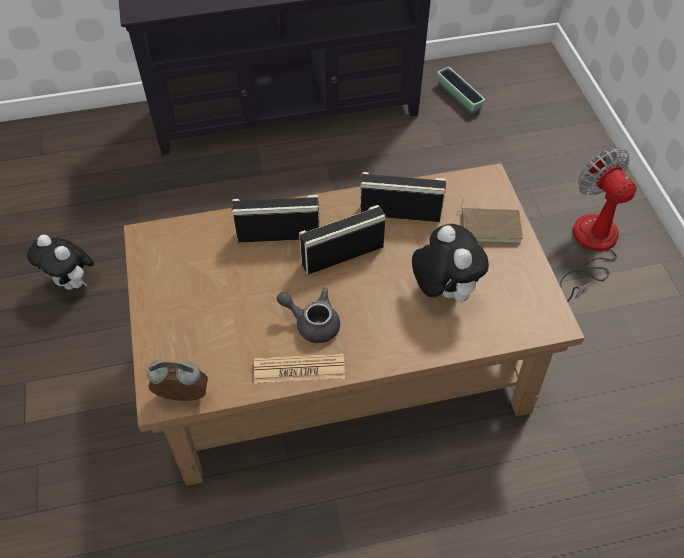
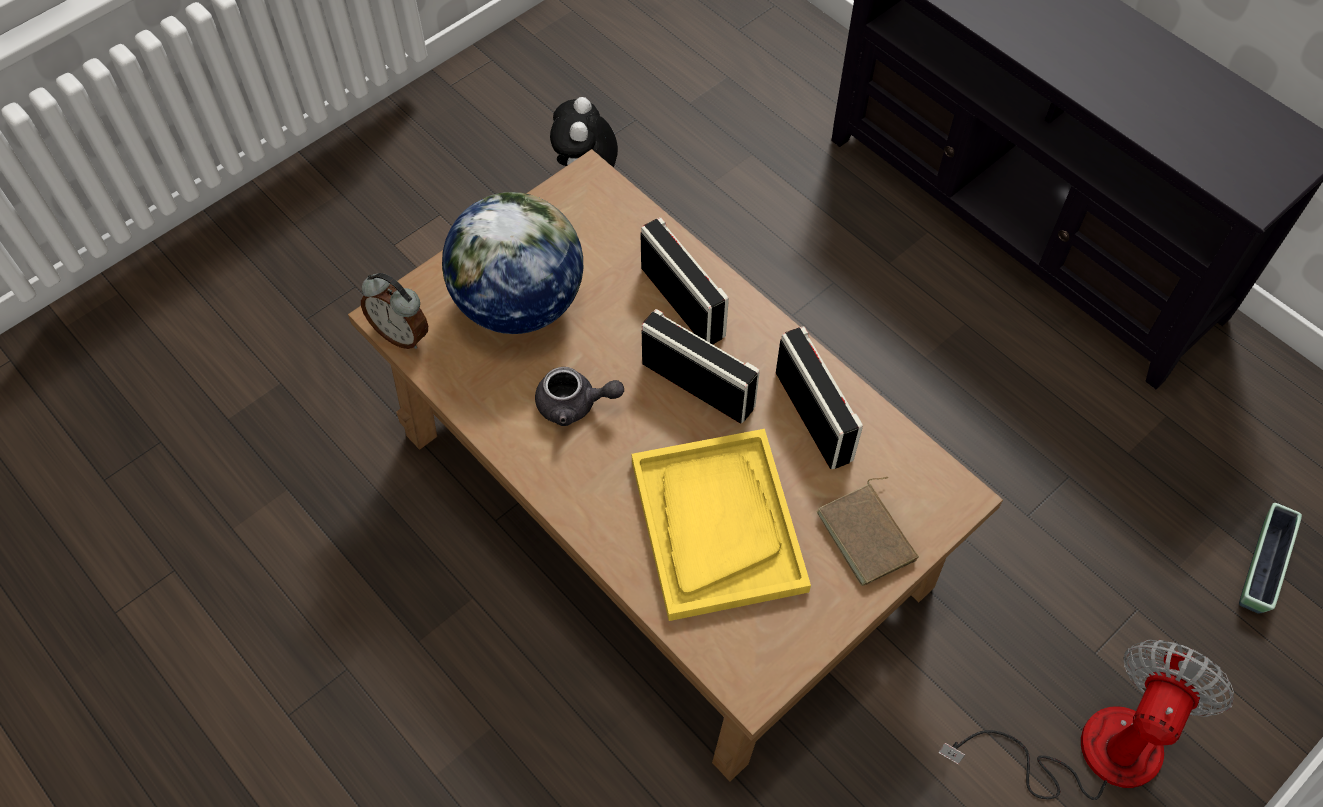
camera: 60 degrees right, 5 degrees up
(183, 398) = (402, 334): alarm clock -> alarm clock turned 150 degrees clockwise
(212, 318) = (519, 304): none -> globe
(299, 369) = (502, 424): newspaper -> none
(312, 323) = (575, 405): grey teapot -> grey teapot turned 105 degrees clockwise
(443, 290) = (717, 524): plush toy -> yellow tray
(459, 97) = (1246, 427): planter -> planter (1261, 566)

